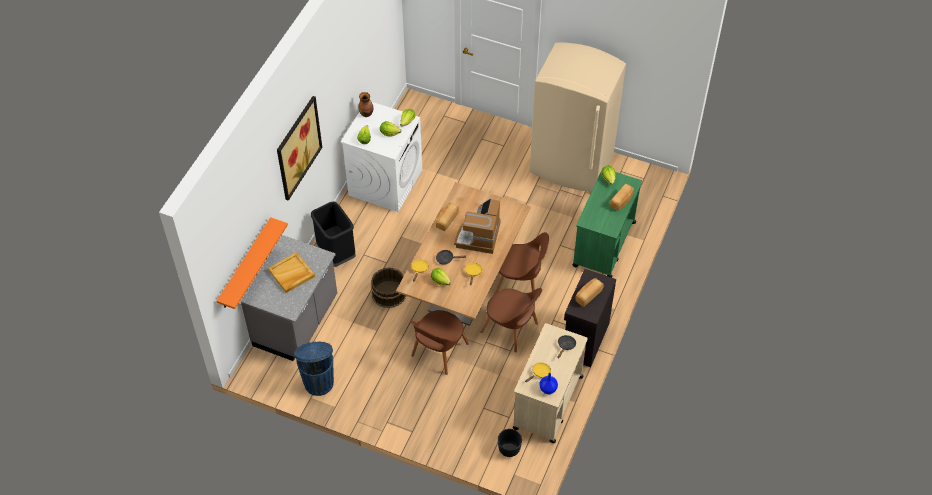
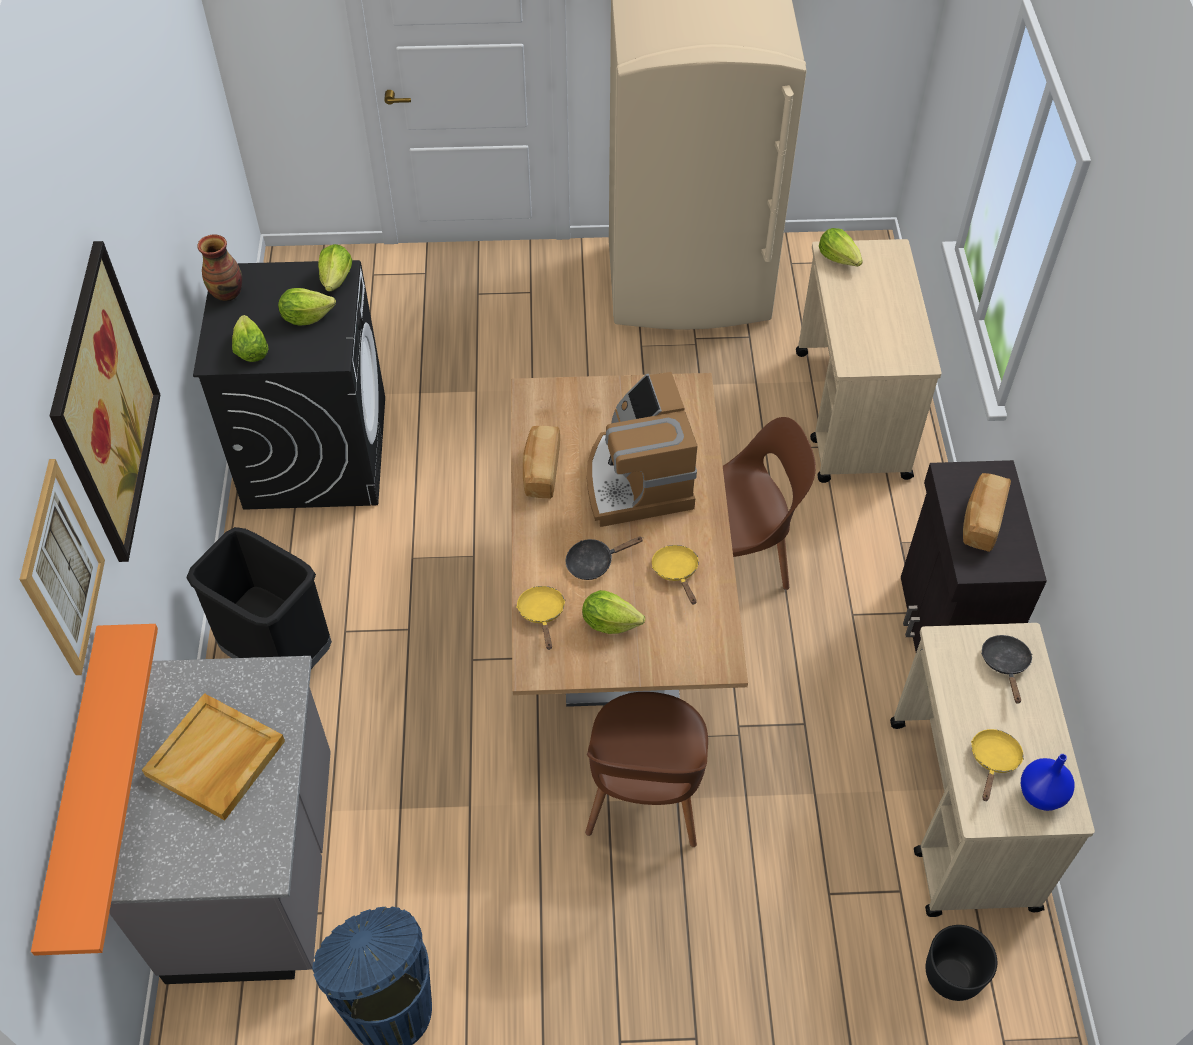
camera: 25 degrees left, 0 degrees up
(264, 196) = (62, 569): none -> picture
(385, 182) = (316, 451): white washing machine -> black washing machine
(389, 293) = (452, 700): brown bucket -> none
(511, 329) = (777, 673): brown chair -> none
(603, 244) = (851, 415): green cart -> beige cart
(622, 201) = (898, 294): bread -> none

